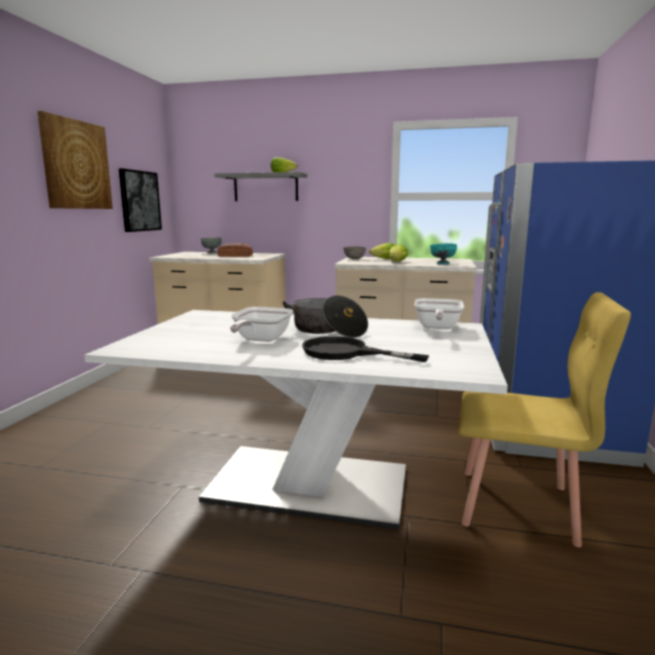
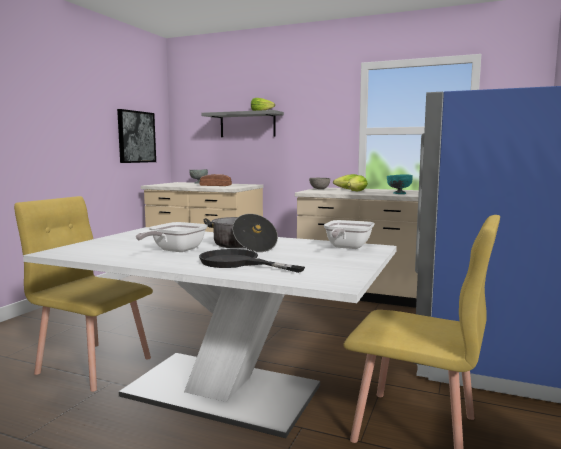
camera: 10 degrees right, 5 degrees down
(76, 165) = (77, 105): picture -> none
(152, 467) = (94, 365): none -> yellow chair

